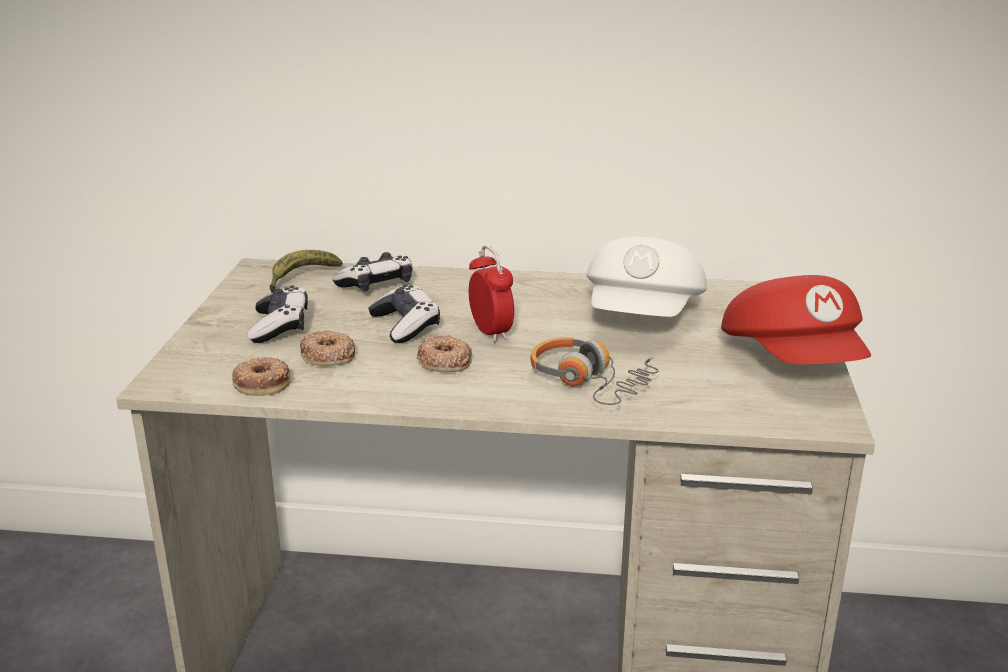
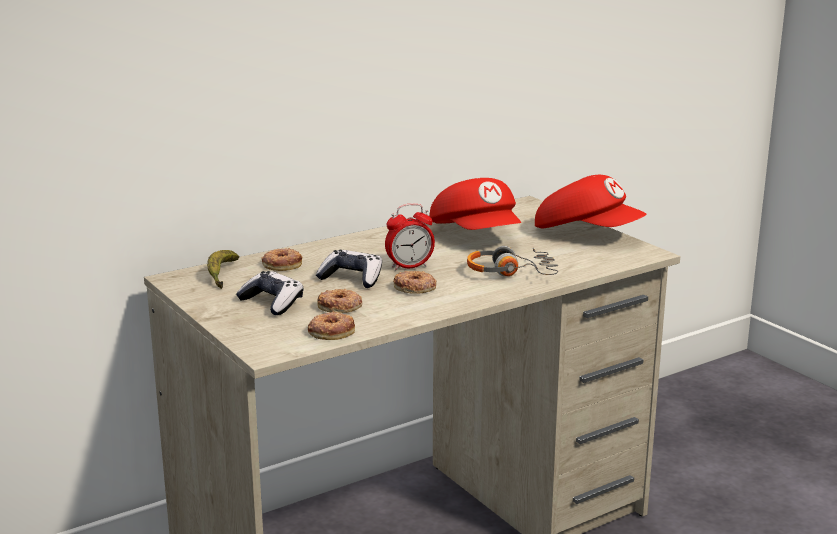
camera: 40 degrees left, 5 degrees down
(376, 285) = (282, 264): game controller -> donut
(491, 332) = (409, 266): alarm clock -> alarm clock turned 135 degrees clockwise
(644, 317) = (477, 235): white cap -> red cap

